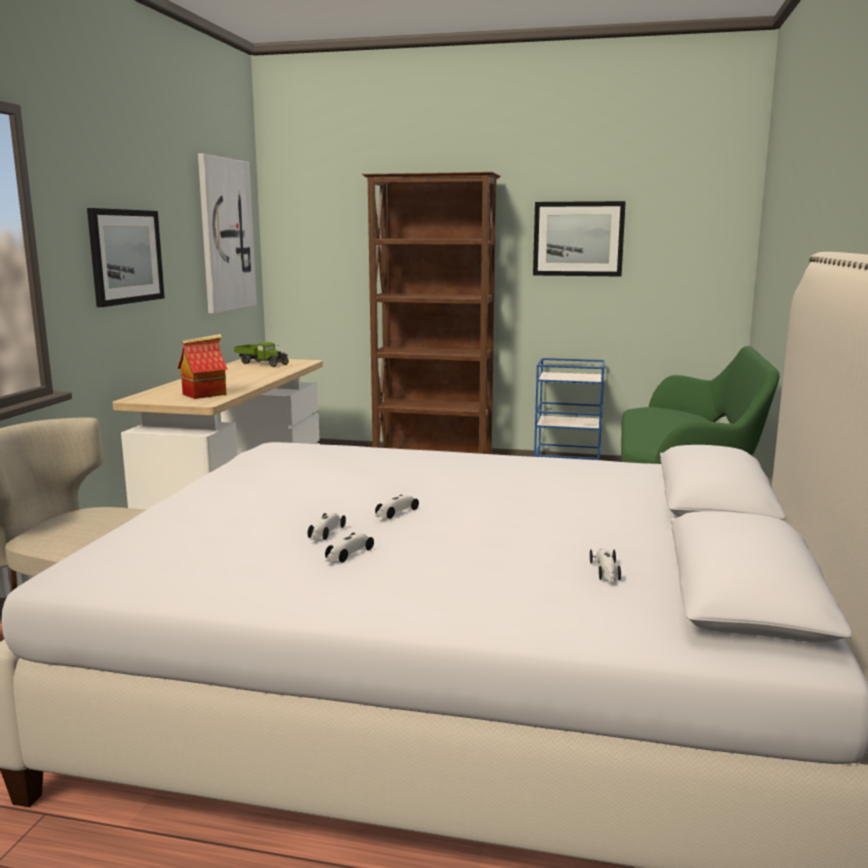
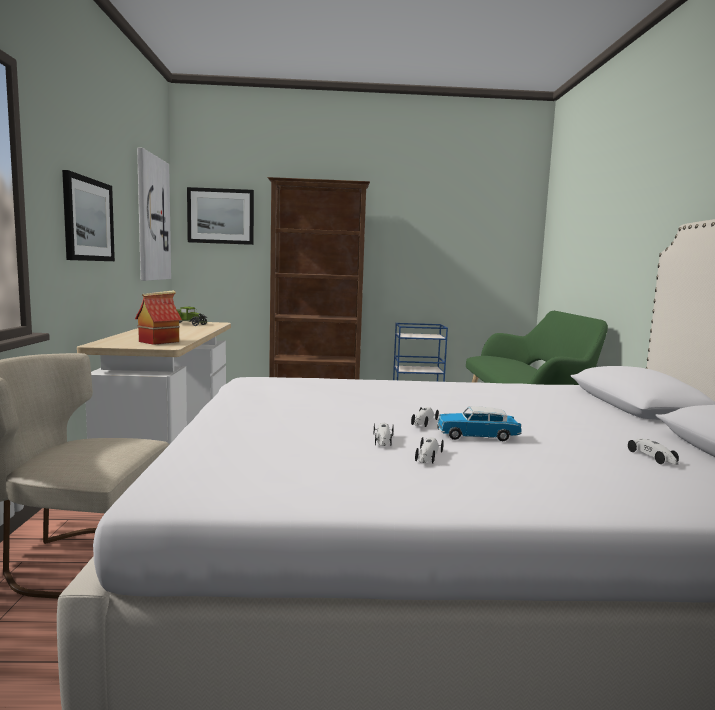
camera: 15 degrees left, 5 degrees down
(434, 533) = (477, 436): none -> toy car
(578, 239) = (422, 236): picture -> picture (221, 216)

